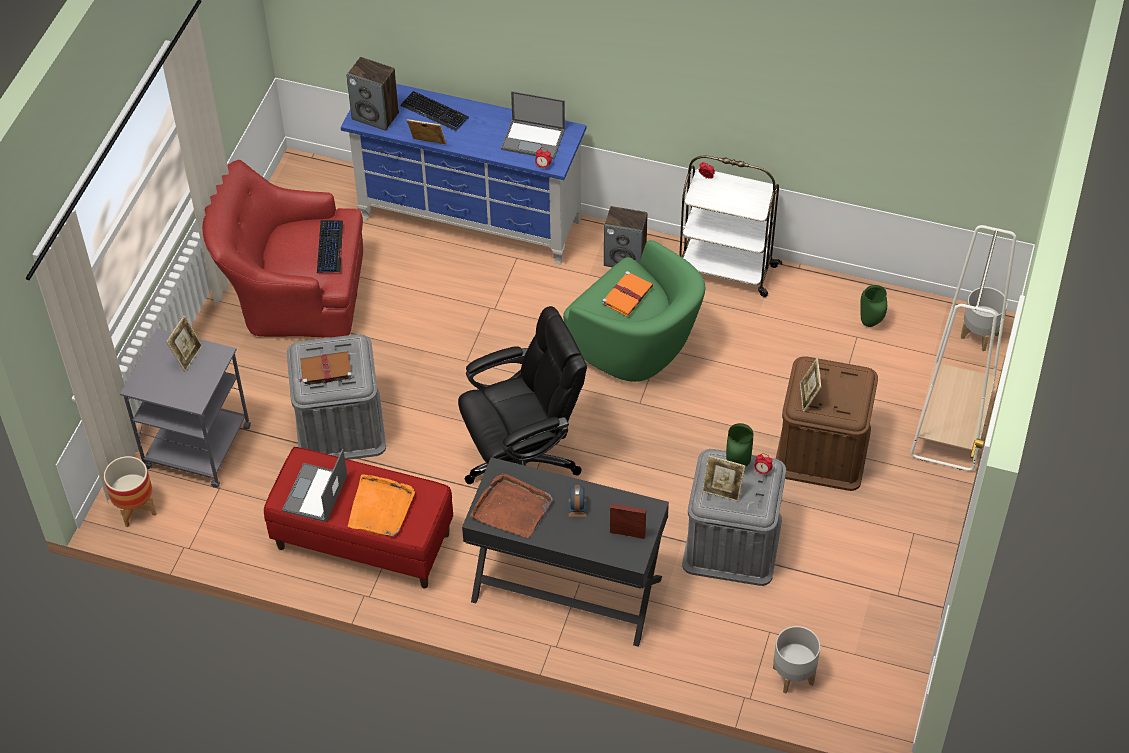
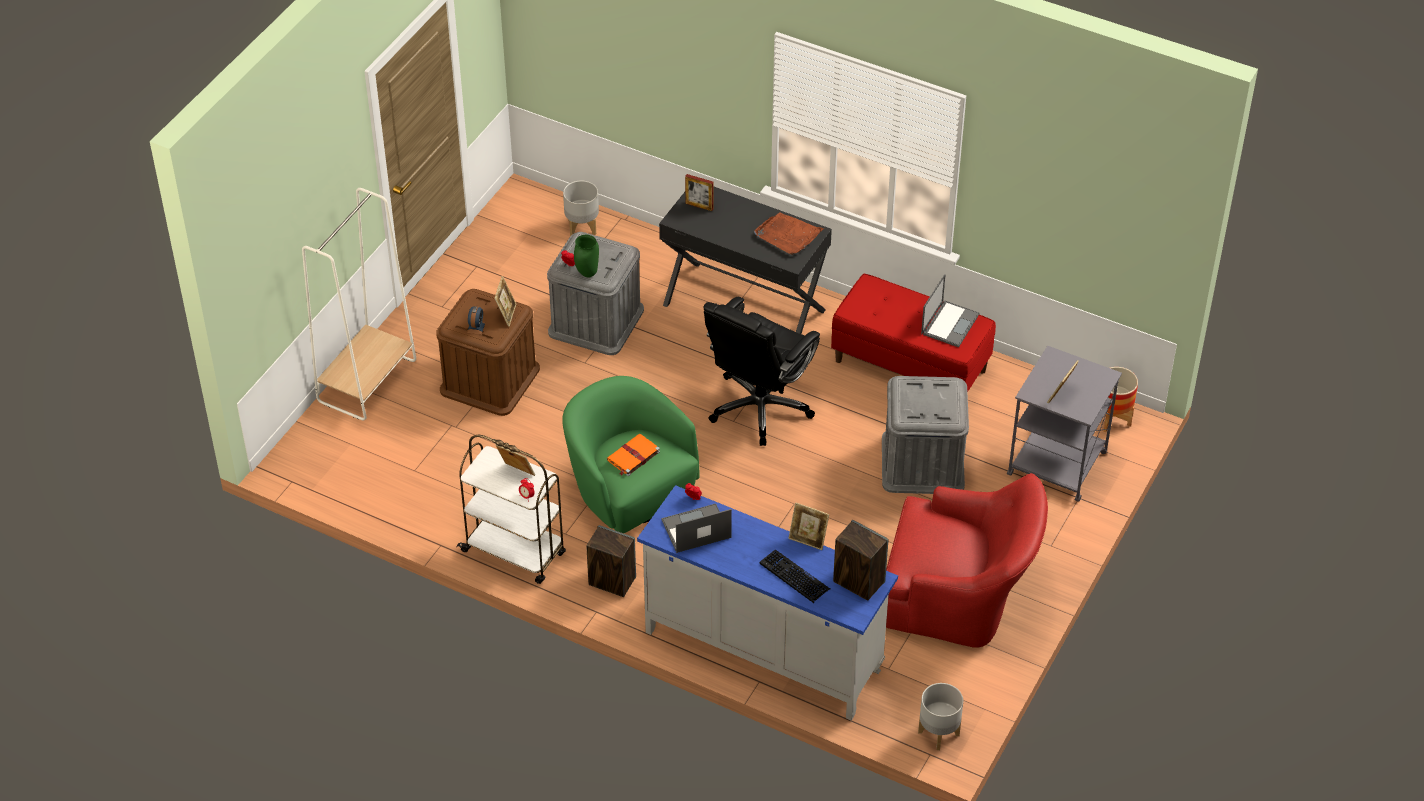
camera: 170 degrees left, 5 degrees down
(325, 370) = (933, 397): brown book -> none
(329, 247) = (919, 539): keyboard -> none
(380, 508) = (895, 305): orange tray -> none
(522, 463) = (760, 407): black office chair -> black office chair turned 45 degrees counterclockwise
(534, 139) = (695, 529): laptop -> laptop turned 45 degrees counterclockwise
(577, 507) = (734, 228): alarm clock -> alarm clock (476, 327)
(722, 491) = (607, 256): picture frame -> picture frame (516, 473)
(870, 323) = (396, 481): green vase -> none
(979, 336) = (299, 454): grey planter -> grey planter (939, 733)

